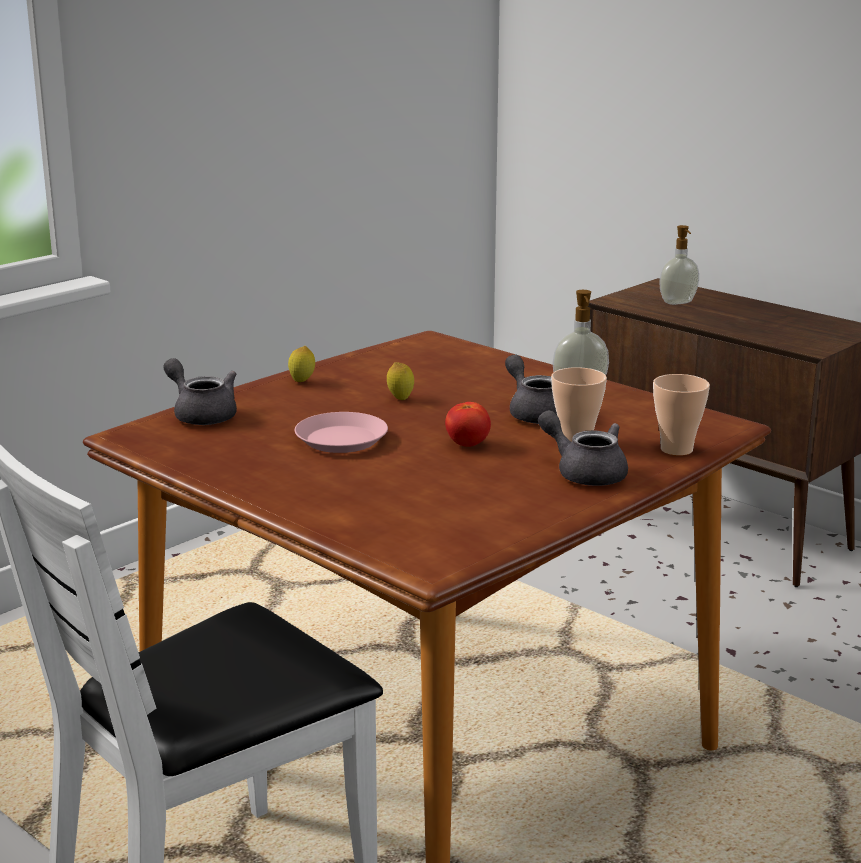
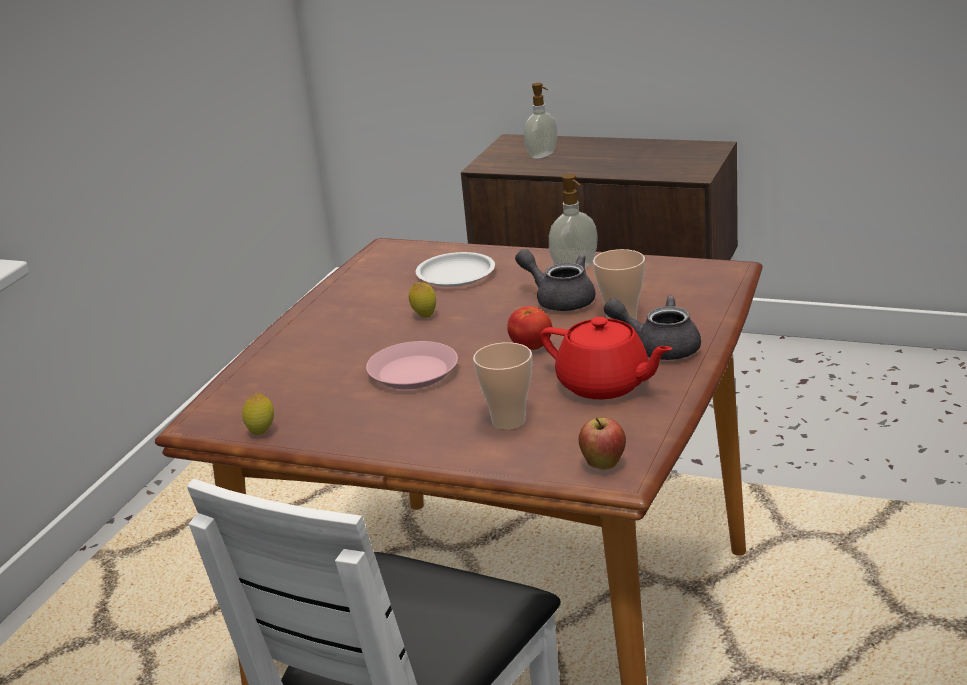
camera: 20 degrees left, 5 degrees up
(201, 414) = (251, 382): grey teapot -> none
(302, 382) = (314, 322): lemon -> lemon (261, 433)
(425, 554) = (603, 466): none -> apple
(465, 373) = (456, 274): none -> white plate
(499, 491) = (605, 385): none -> red teapot
(676, 449) = (711, 304): cup -> cup (508, 421)

